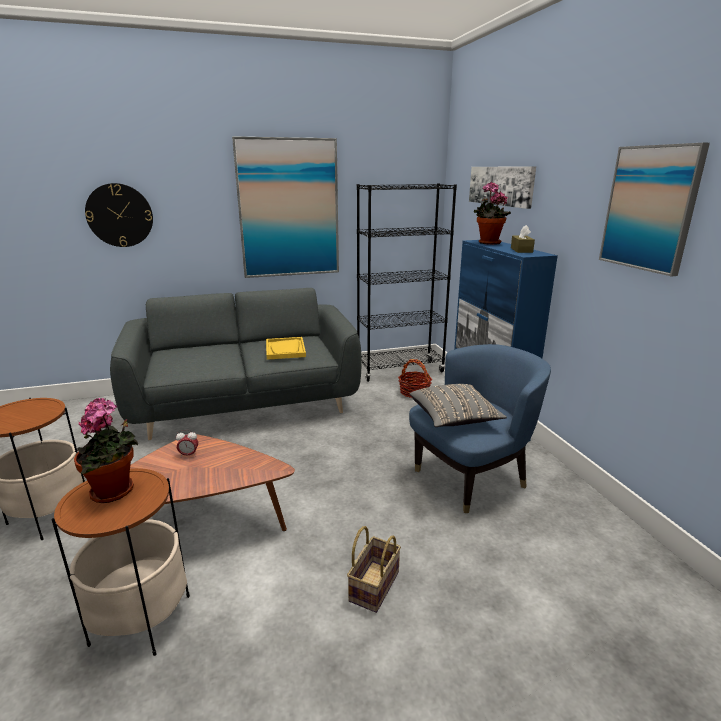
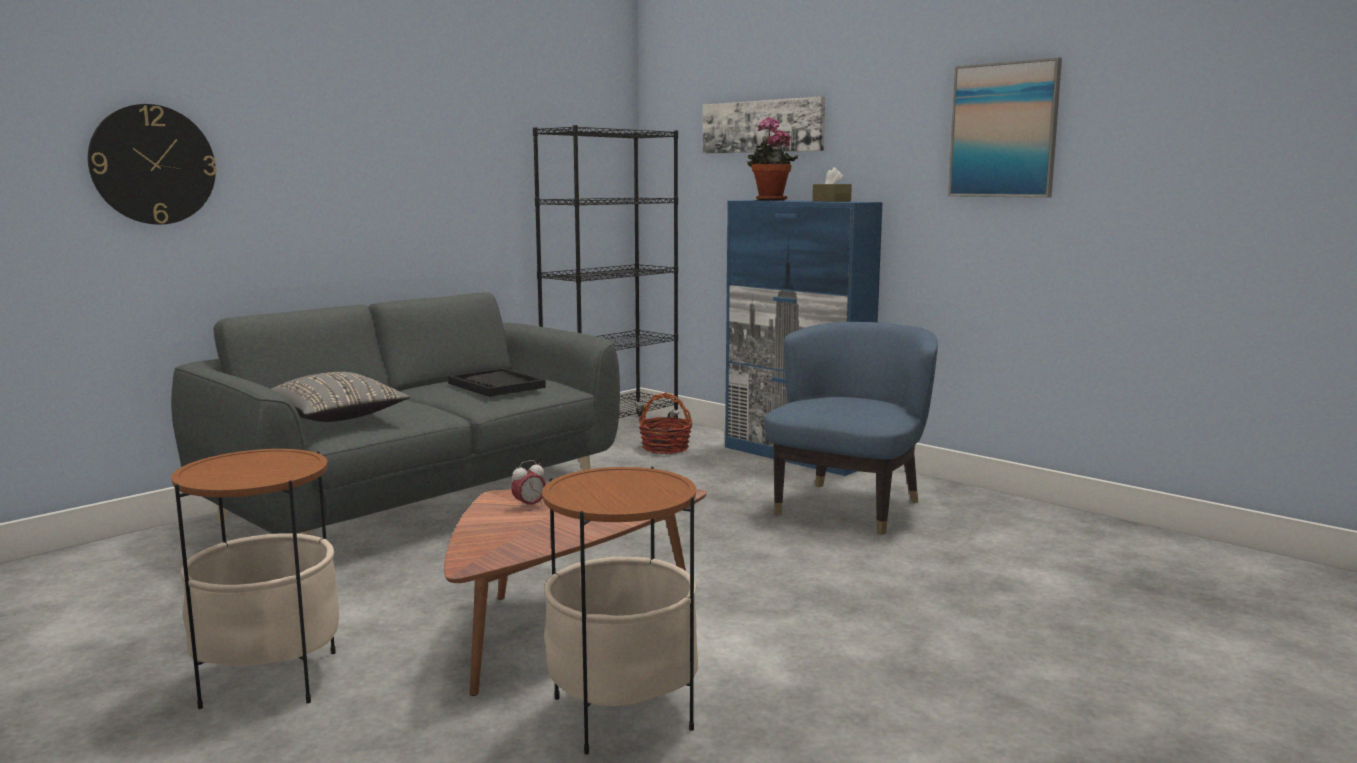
camera: 30 degrees left, 10 degrees down
(115, 492) = (610, 486): potted plant -> none
(285, 349) = (496, 385): yellow tray -> black tray
(289, 209) = (434, 164): picture -> none
(374, 584) = (864, 608): basket -> none
(454, 418) = (837, 412): grey pillow -> grey pillow (336, 419)

